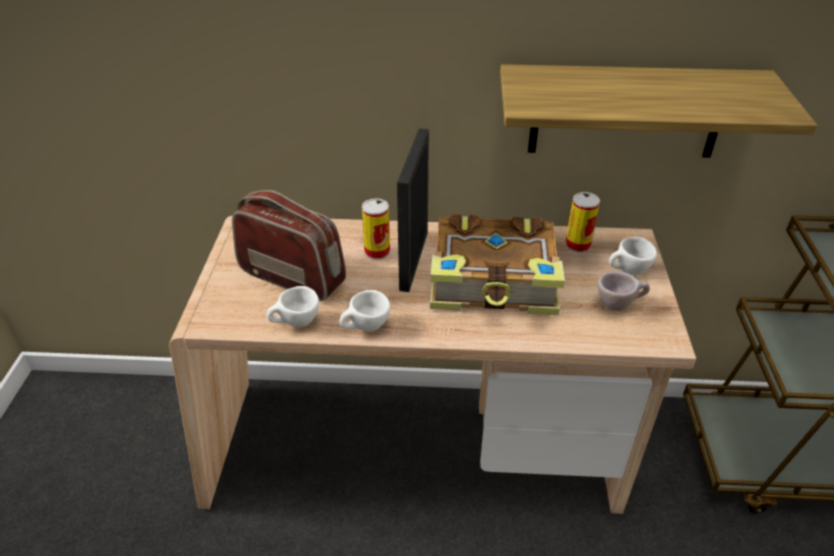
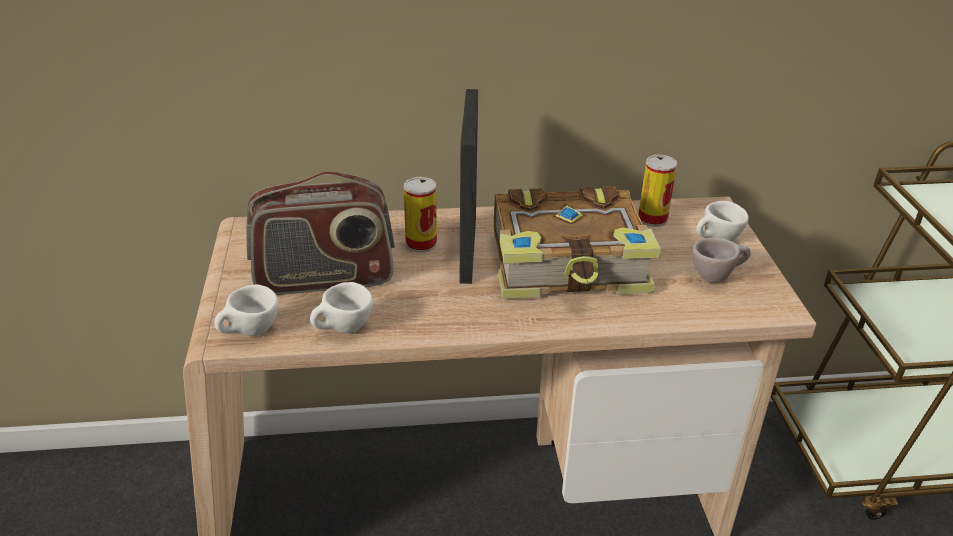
camera: 10 degrees left, 5 degrees down
(292, 277) = (324, 279): radio -> radio turned 150 degrees clockwise
(365, 329) = (430, 328): white cup -> white cup (250, 334)
(626, 112) = (696, 60): shelf -> none

